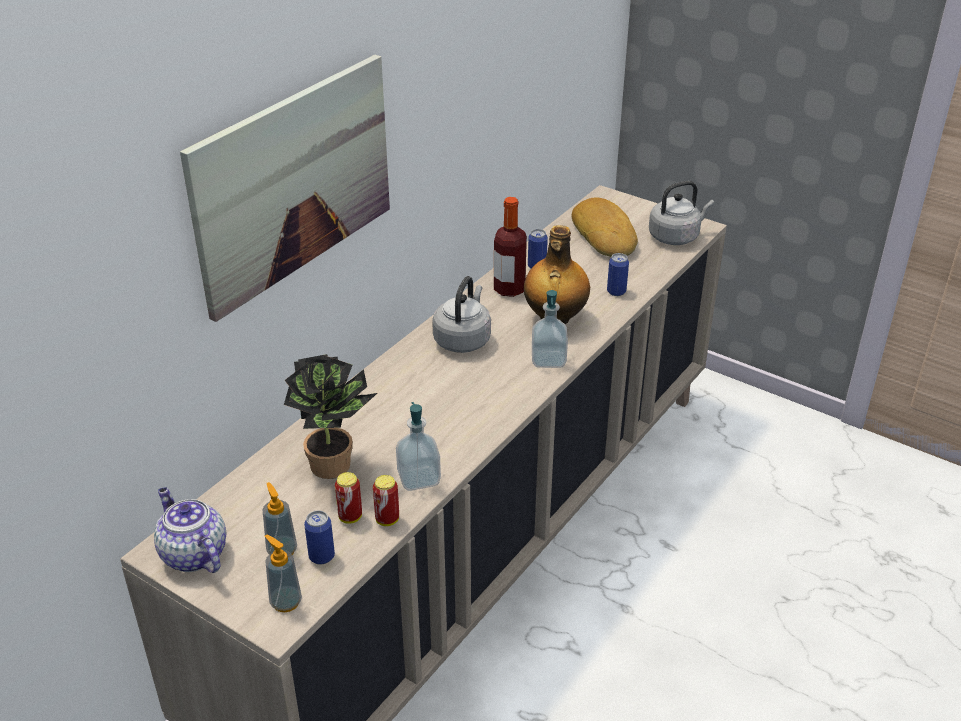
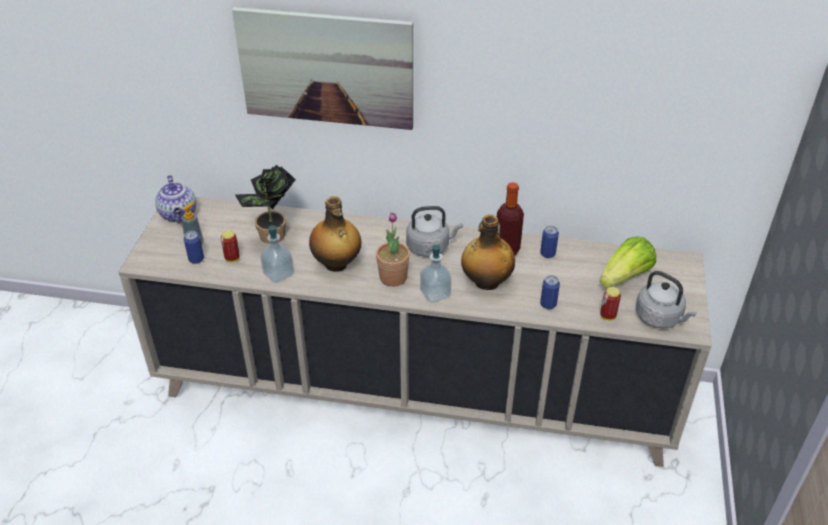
camera: 65 degrees right, 5 degrees up
(192, 554) = (179, 214): teapot -> teapot turned 135 degrees clockwise
(285, 602) = (157, 259): soap dispenser -> none
(387, 520) = (236, 273): can -> can (607, 316)
(439, 422) = (336, 264): none -> bottle
(498, 383) = (393, 277): none -> potted plant
(605, 235) = (625, 277): bread -> lettuce

